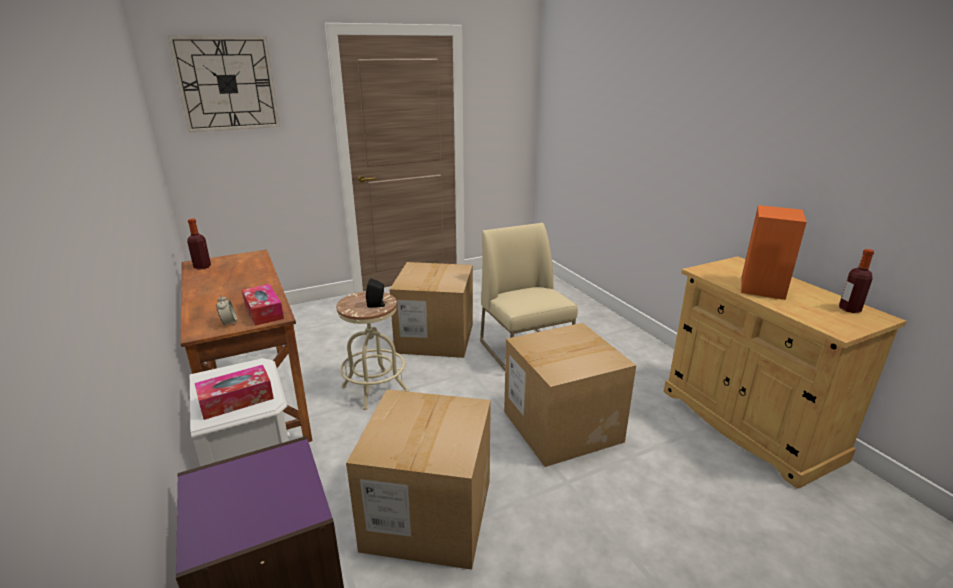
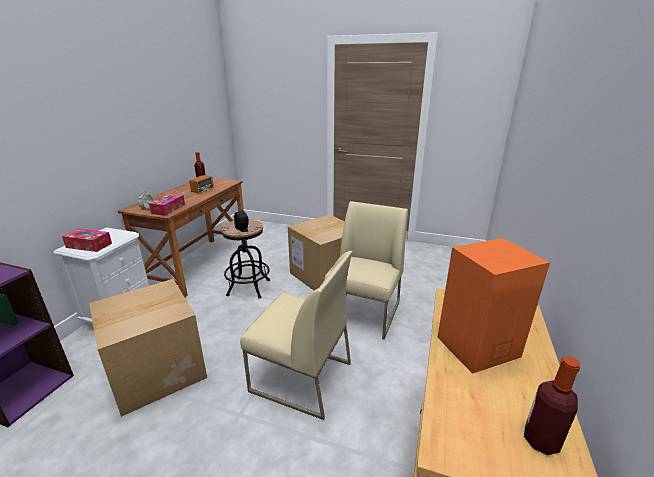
camera: 45 degrees right, 0 degrees up
(227, 84) = (266, 78): wall clock -> none
(227, 285) = (188, 192): none -> radio
(375, 389) = (248, 287): beige stool -> black stool
(562, 426) = (300, 377): cardboard box -> beige chair

